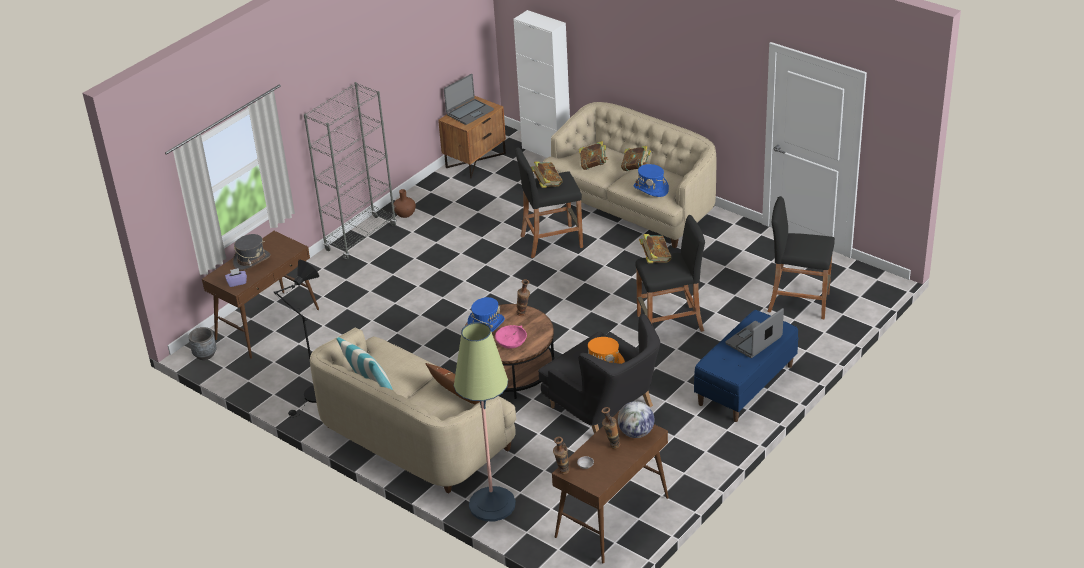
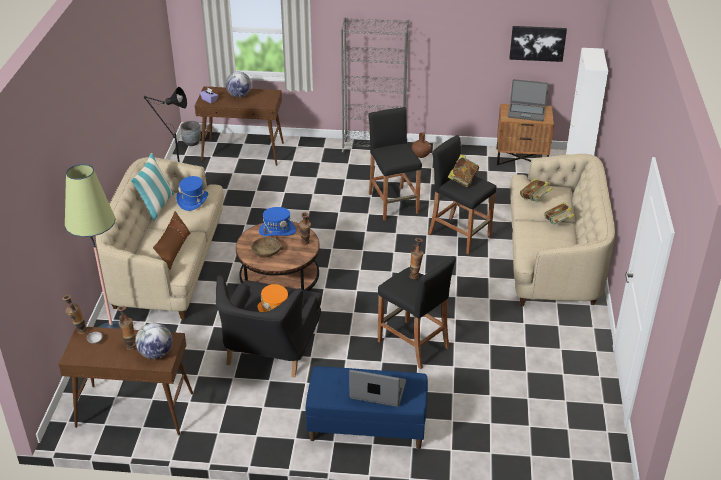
camera: 55 degrees right, 0 degrees up
(252, 260) = (239, 95): grey hat -> globe
(452, 40) = (537, 43): none -> picture
(511, 341) = (266, 251): pink bowl -> brown bowl
(651, 189) = (535, 242): blue hat -> blue hat (193, 200)
(655, 258) = (415, 275): book -> vase
(798, 302) = (519, 416): black stool -> black stool (393, 203)

